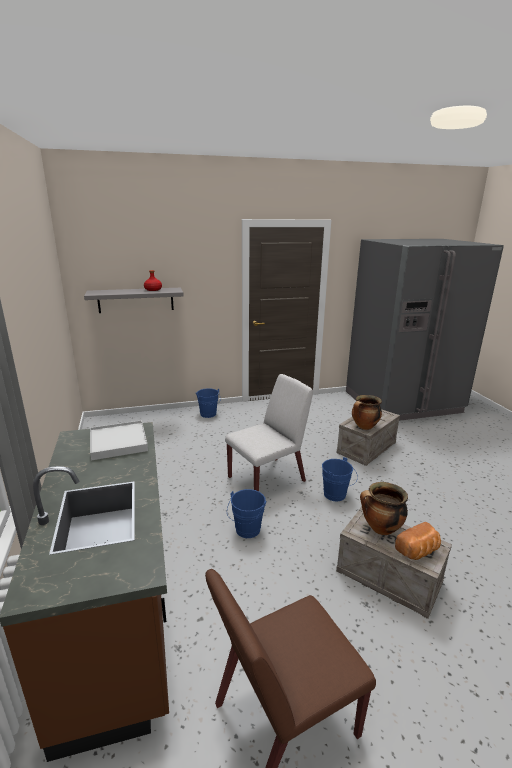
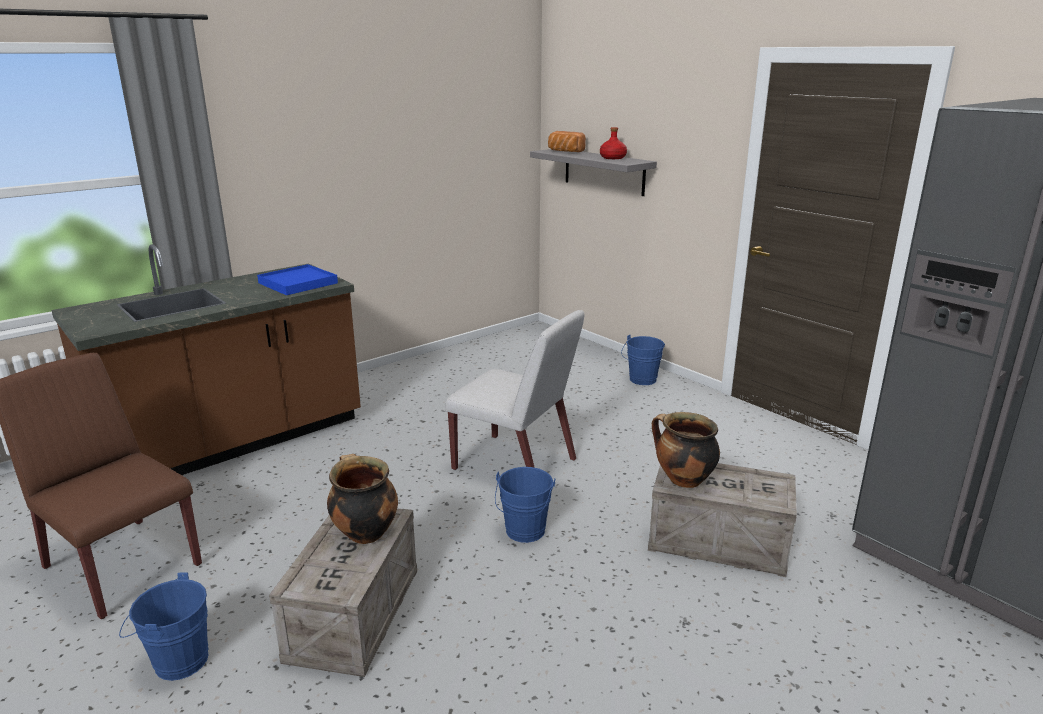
camera: 65 degrees right, 0 degrees up
(118, 442) = (298, 283): white tray -> blue tray
(246, 531) = (389, 477): blue bucket -> blue bucket (175, 661)
(418, 551) = (324, 572): bread -> bread (564, 151)

